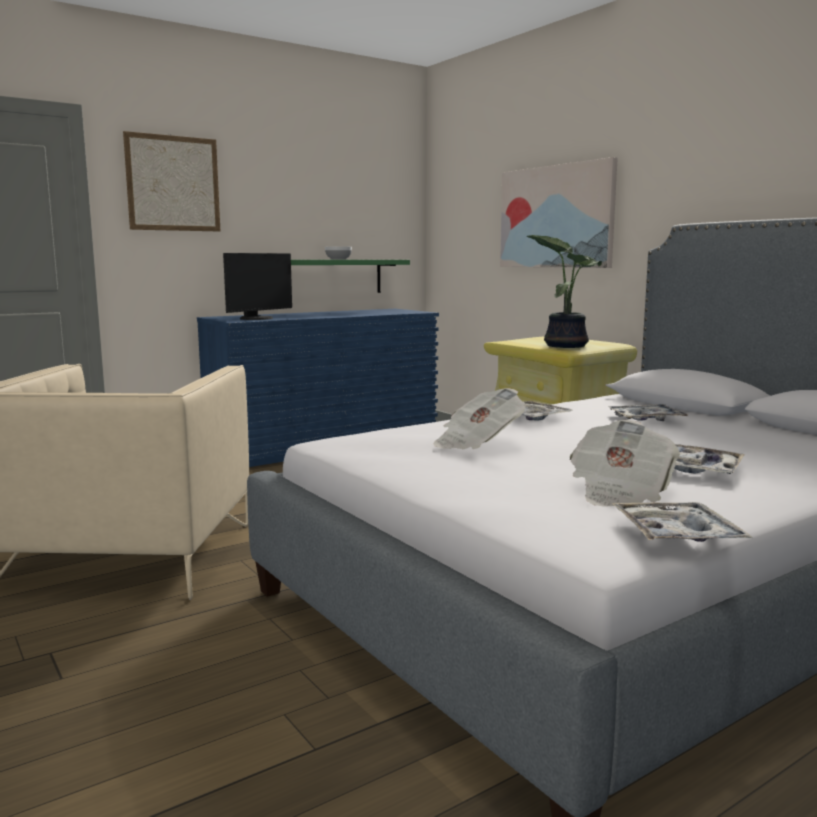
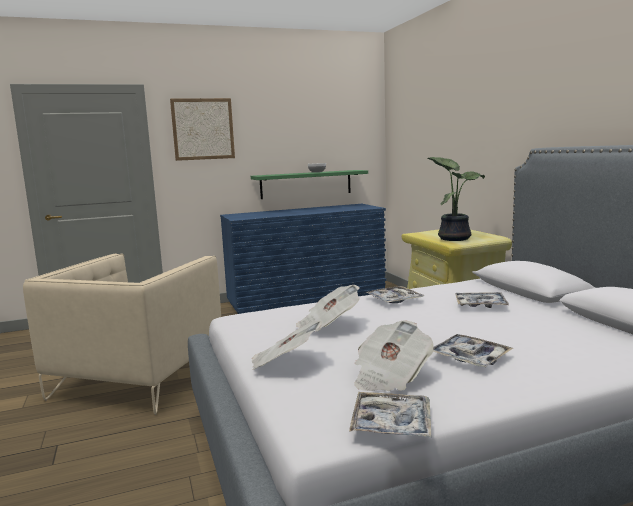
camera: 15 degrees right, 0 degrees up
(258, 318) = (254, 216): monitor -> none
(464, 486) = (284, 363): none -> newspaper
(556, 217) = (461, 139): picture -> none

